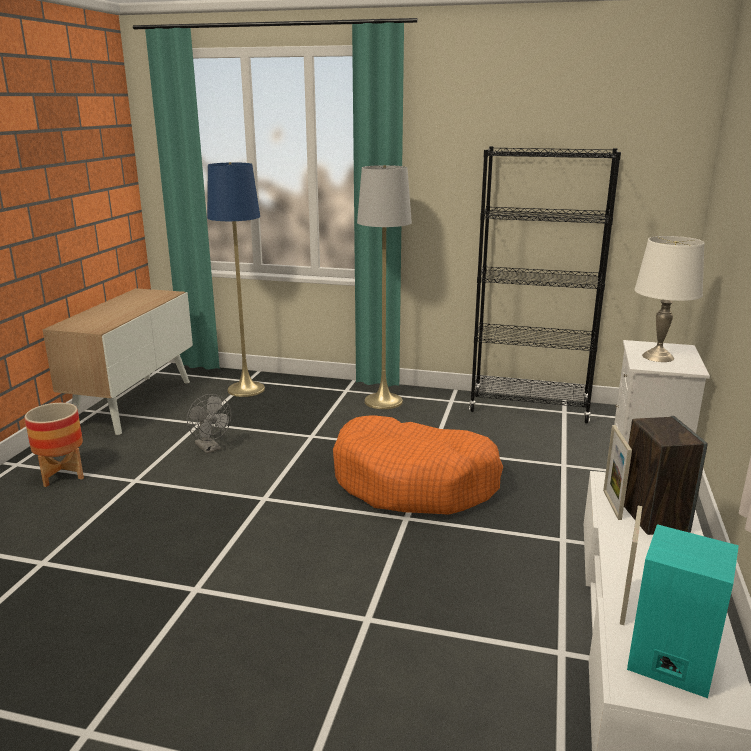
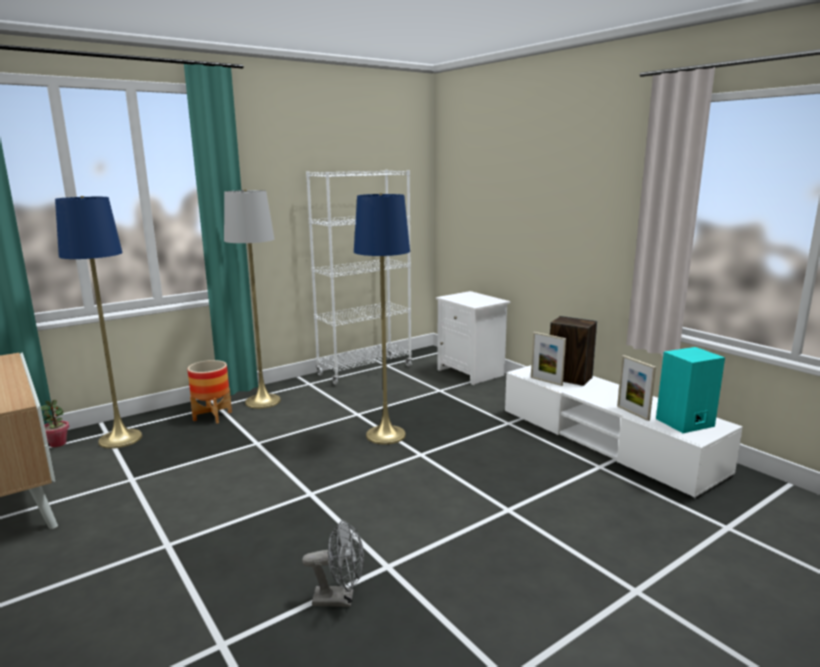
camera: 50 degrees left, 5 degrees down
(63, 475) = (68, 586): planter -> planter (212, 416)
(210, 448) = (188, 489): grey fan -> grey fan (340, 599)
(213, 376) = (58, 443): none -> potted plant
(415, 483) = (385, 435): orange dog bed -> blue floor lamp
(529, 409) = (365, 370): black bookcase -> white bookcase
(658, 357) = (471, 300): white table lamp -> none

